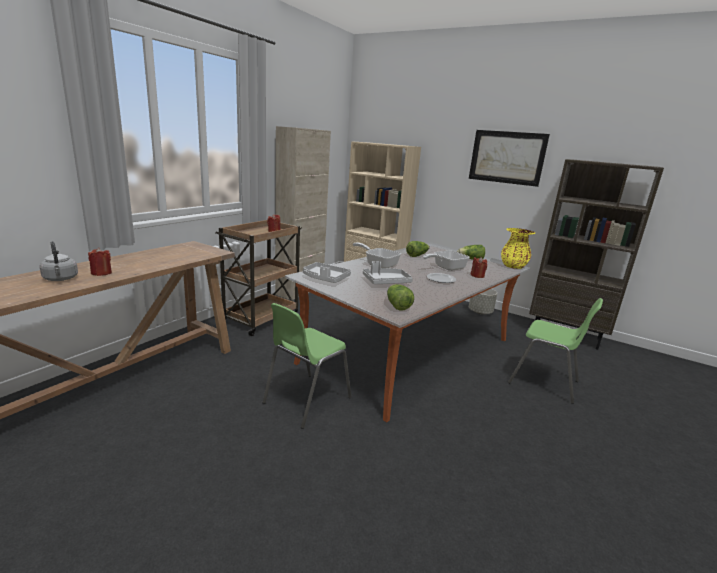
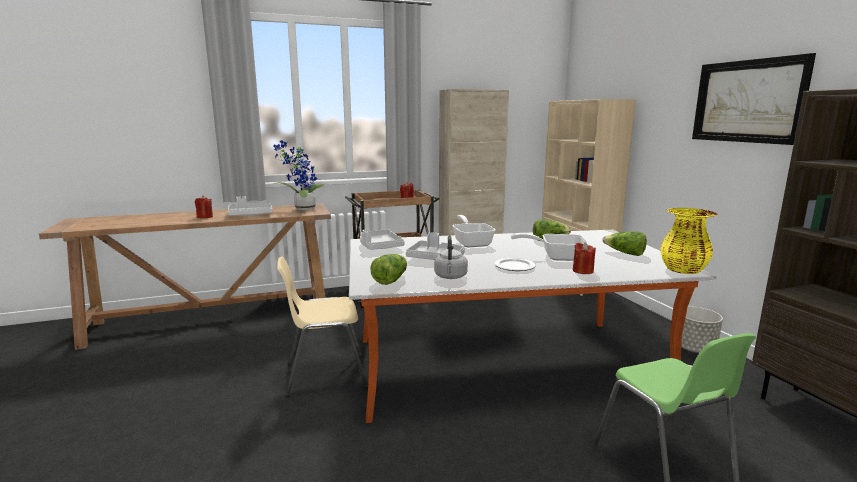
camera: 40 degrees right, 5 degrees down
(61, 279) = (175, 217): grey kettle -> grey kettle (450, 277)
(153, 263) = (250, 215): none -> grey tray
(192, 250) = (302, 209): none -> potted plant
(306, 400) = (325, 375): green chair -> beige chair

